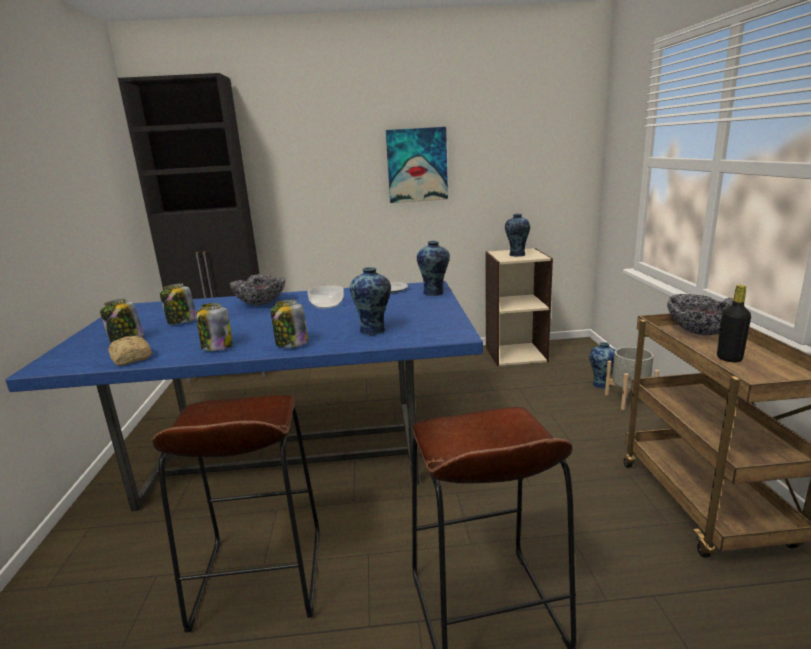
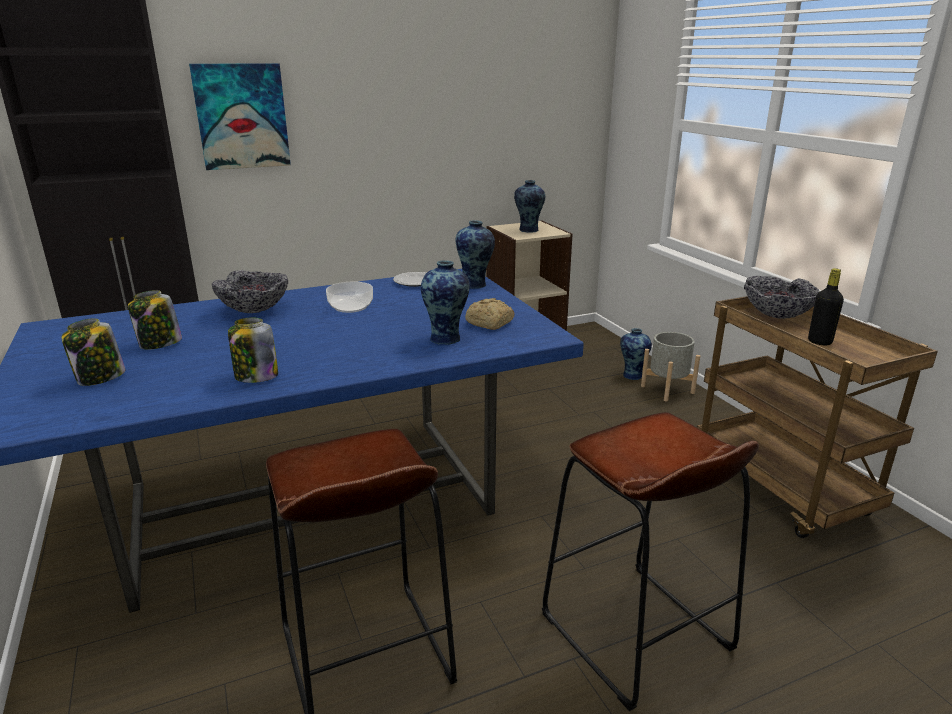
camera: 20 degrees left, 5 degrees up
(131, 359) = (141, 404): bread -> bread (490, 323)
(291, 344) = (357, 364): jar -> none
(417, 165) = (404, 116): picture -> picture (241, 116)

